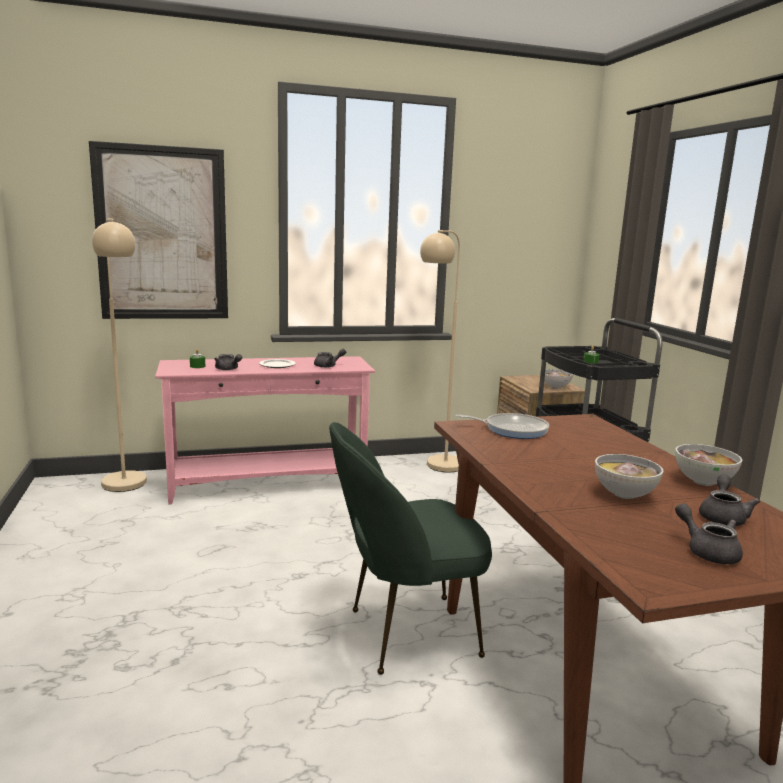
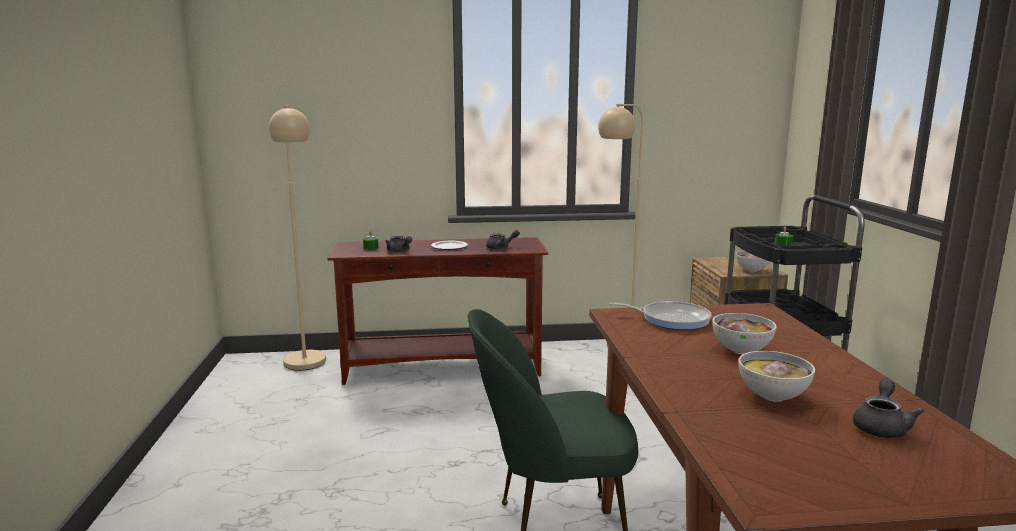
camera: 10 degrees right, 0 degrees up
(162, 234) = (340, 117): picture -> none
(269, 484) = (443, 367): pink console table -> brown console table
(703, 482) = (873, 385): bowl -> bowl (741, 350)
(707, 551) = (847, 466): grey teapot -> none

